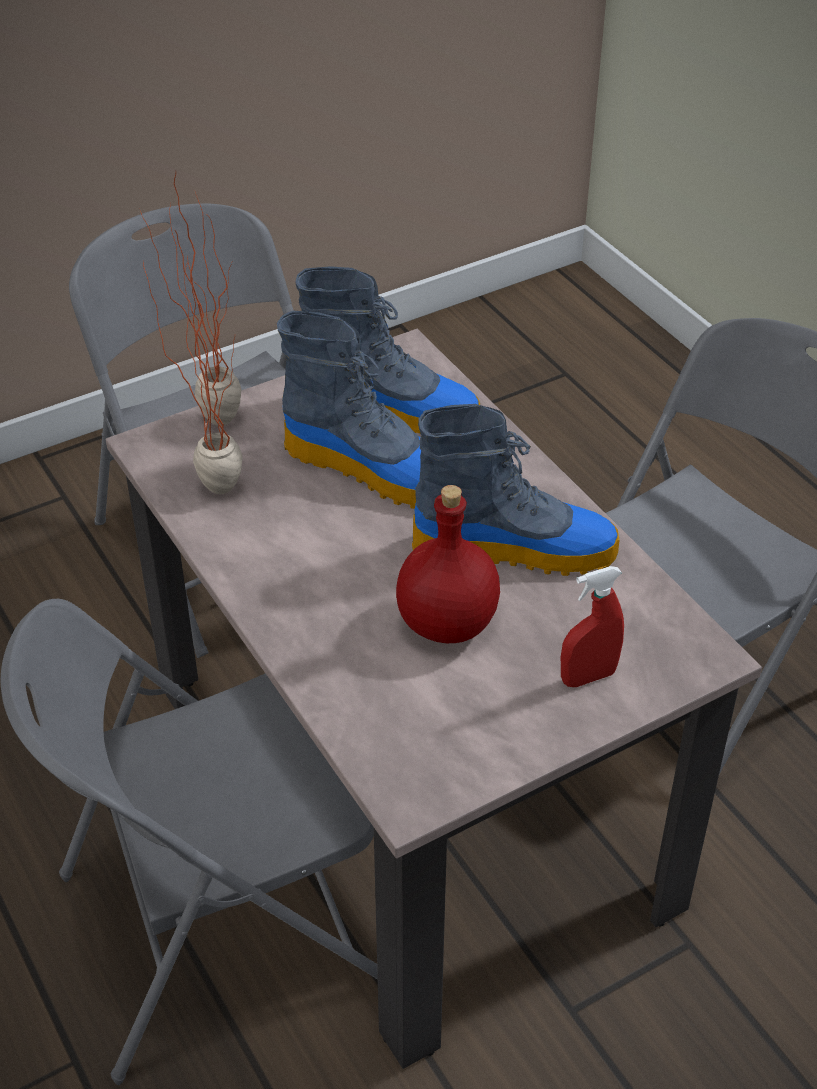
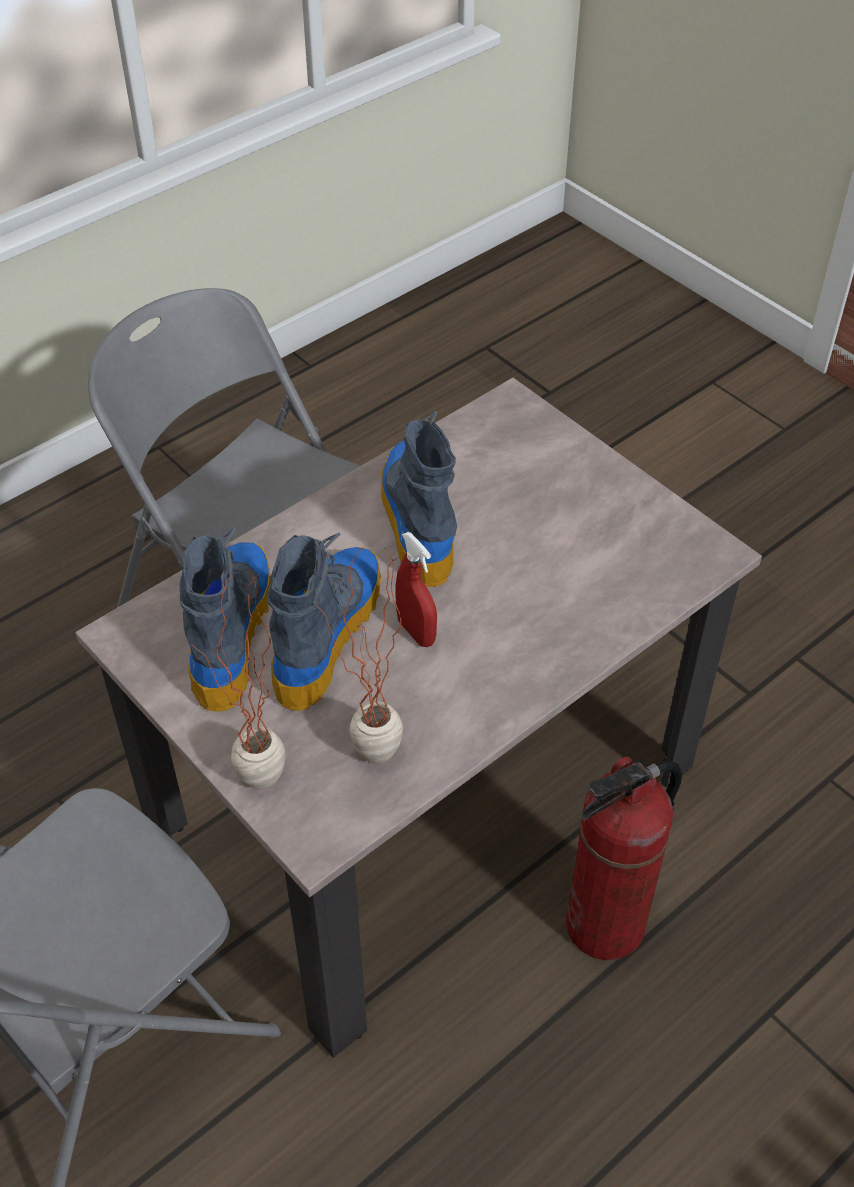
camera: 100 degrees left, 5 degrees up
(224, 927) = (605, 925): grey chair -> fire extinguisher
(448, 624) = (522, 552): red bottle -> none
(588, 677) = (555, 465): red spray bottle -> red spray bottle (416, 632)

